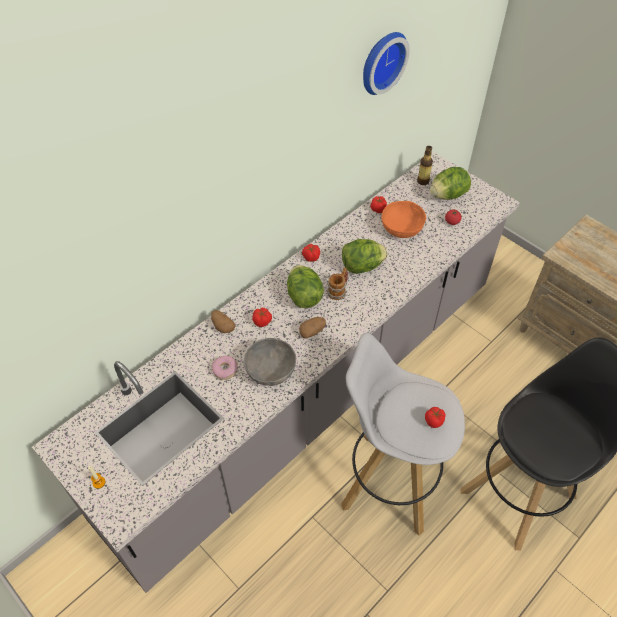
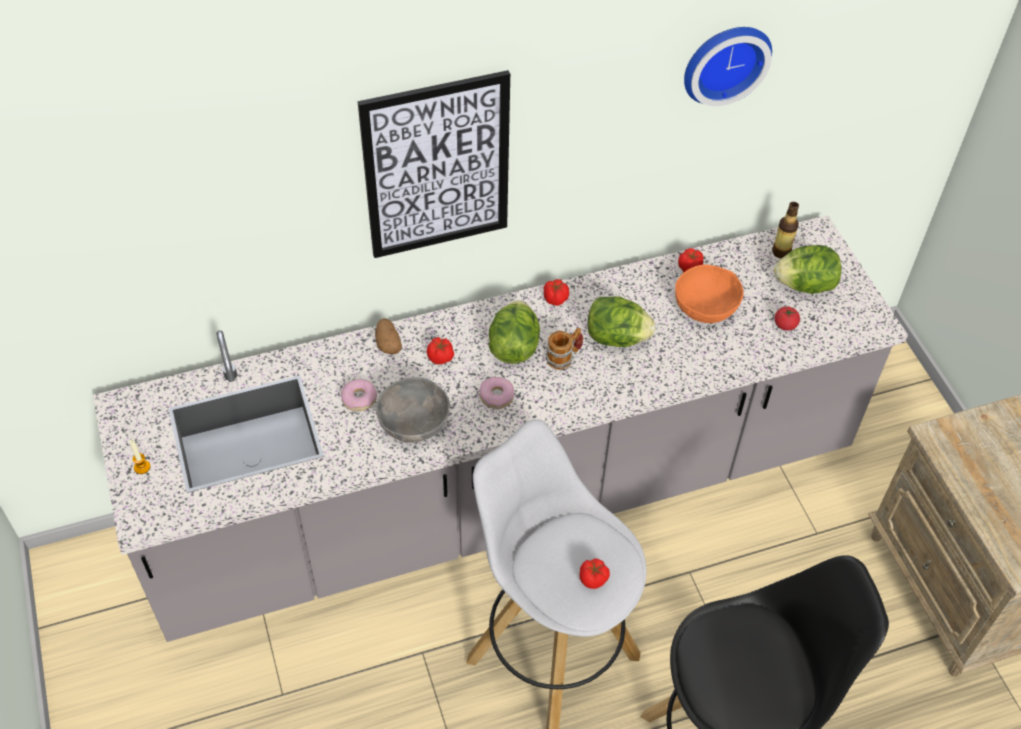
camera: 25 degrees right, 0 degrees up
(230, 189) = (437, 167): none -> picture
(312, 331) = (496, 396): potato -> donut

